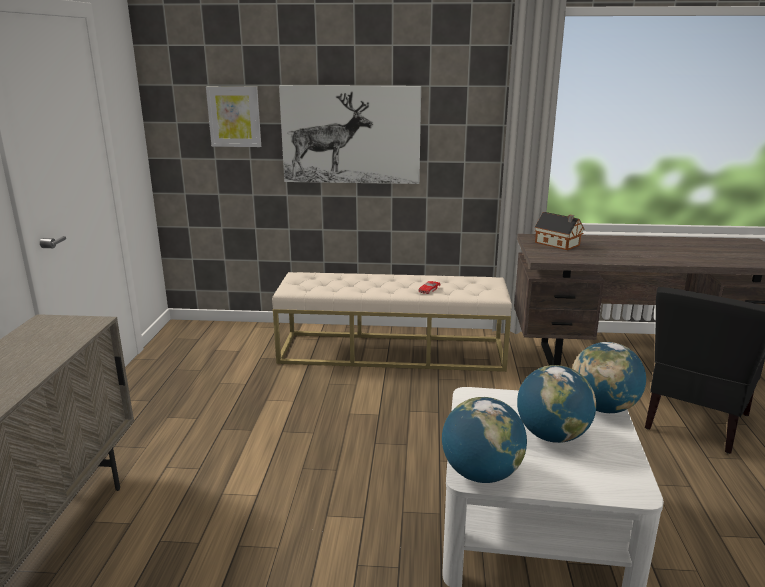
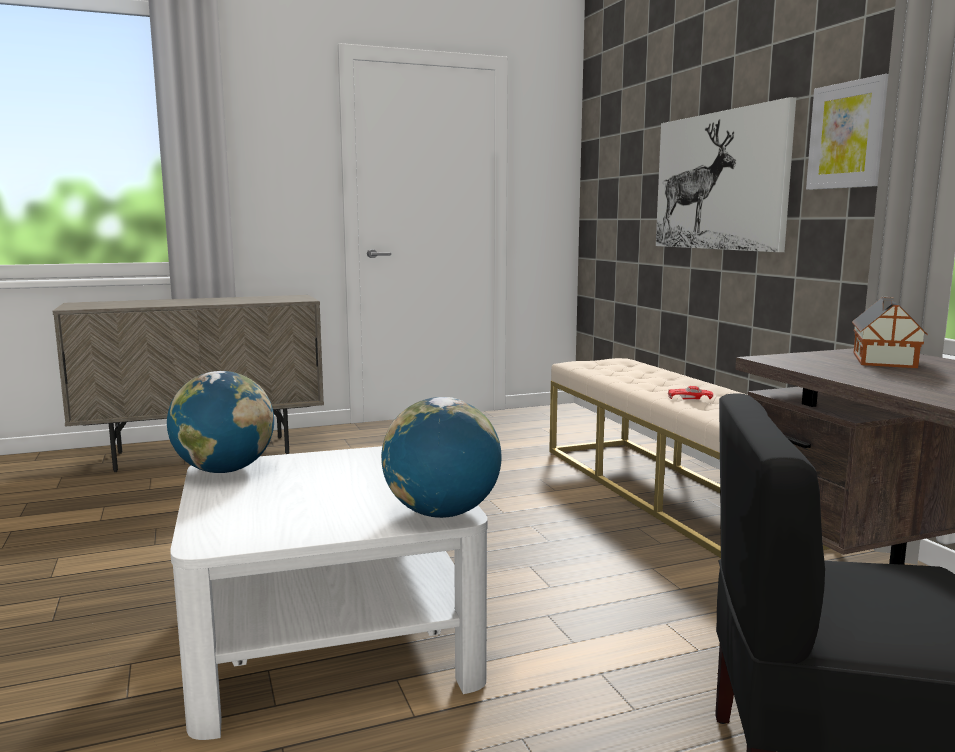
camera: 65 degrees right, 10 degrees down
(234, 116) = (631, 167): picture -> picture (848, 135)
(552, 436) = (333, 492): globe -> none

